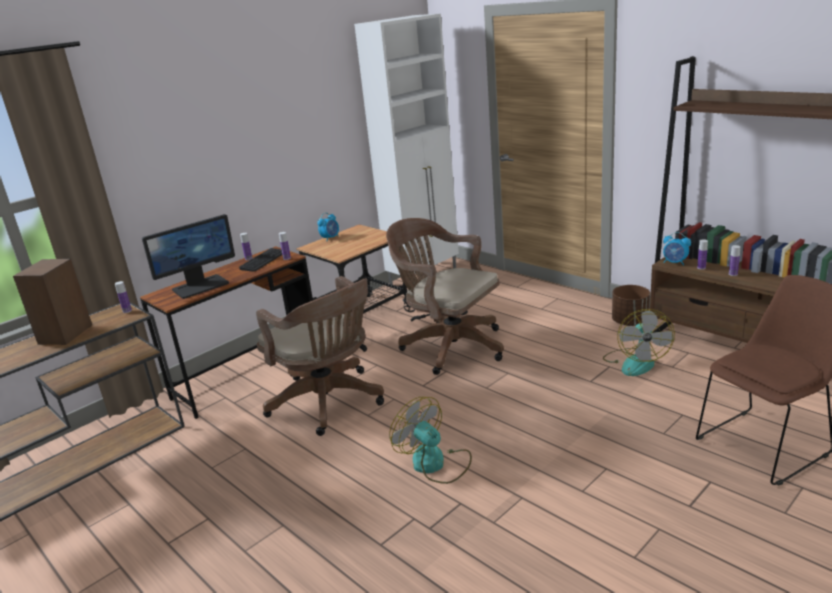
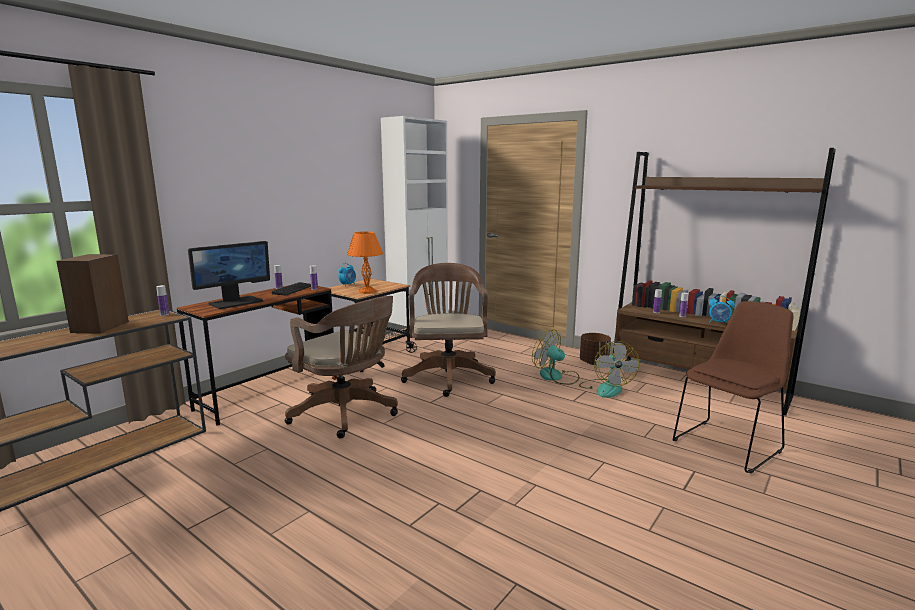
camera: 10 degrees left, 10 degrees down
(350, 250) = (366, 291): none -> orange table lamp
(435, 464) = (451, 459): fan -> fan (556, 377)
(449, 346) = (448, 375): brown office chair -> brown office chair turned 60 degrees clockwise
(675, 263) = (634, 309): alarm clock -> alarm clock (719, 323)

